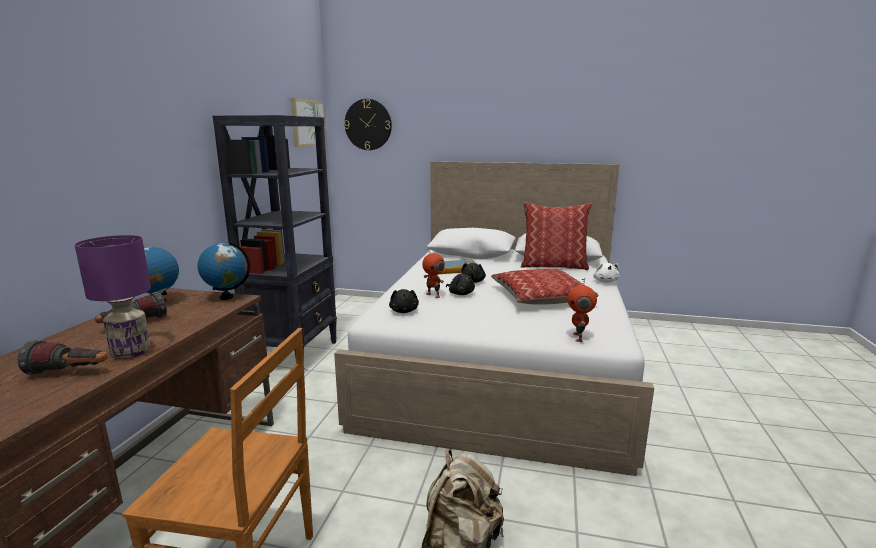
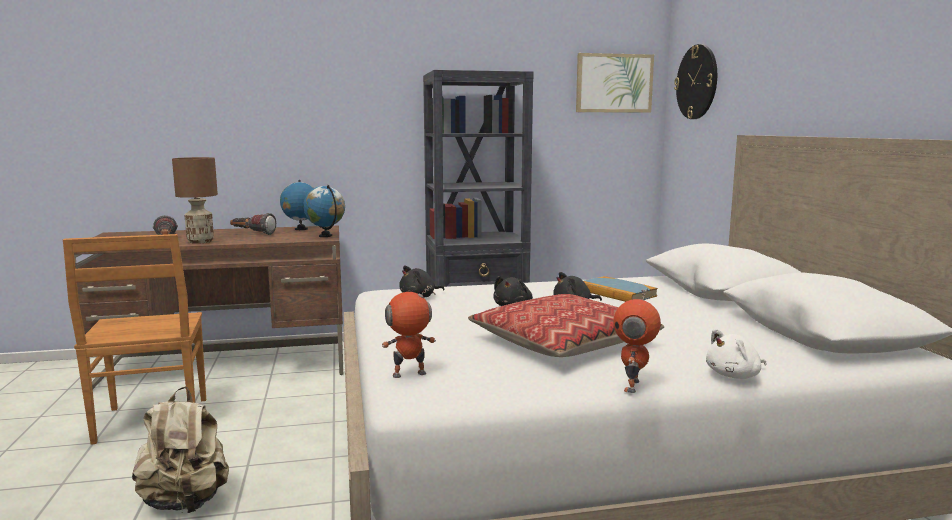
camera: 65 degrees right, 5 degrees down
(130, 352) = (200, 241): purple table lamp -> brown table lamp
(433, 295) = (489, 299): toy robot -> toy robot (634, 386)
(553, 266) = (756, 335): pillow -> none

